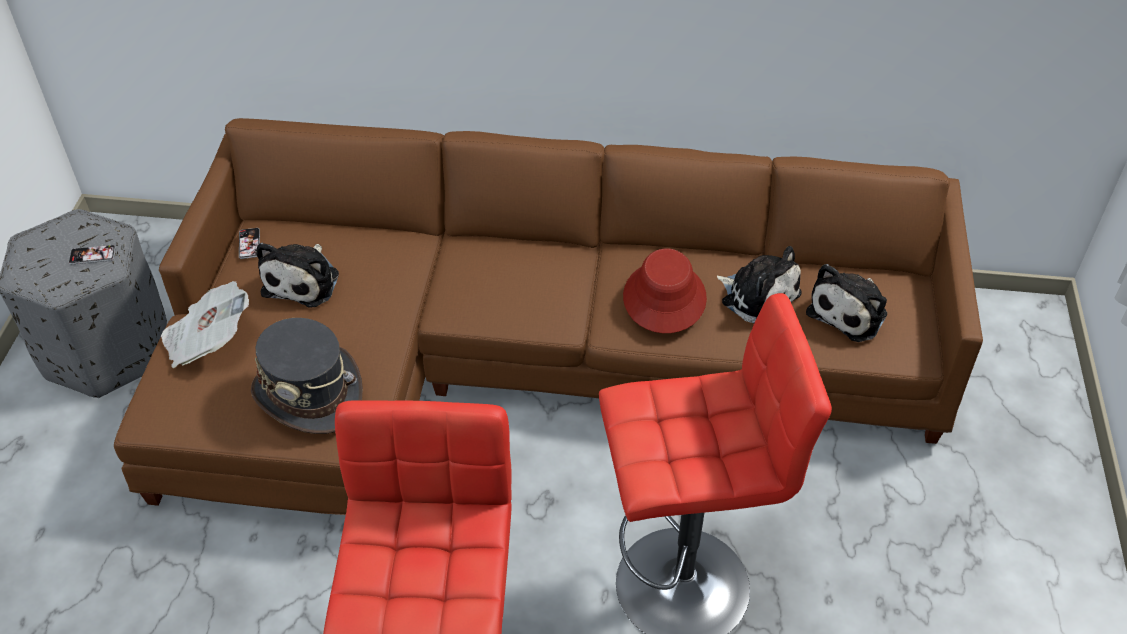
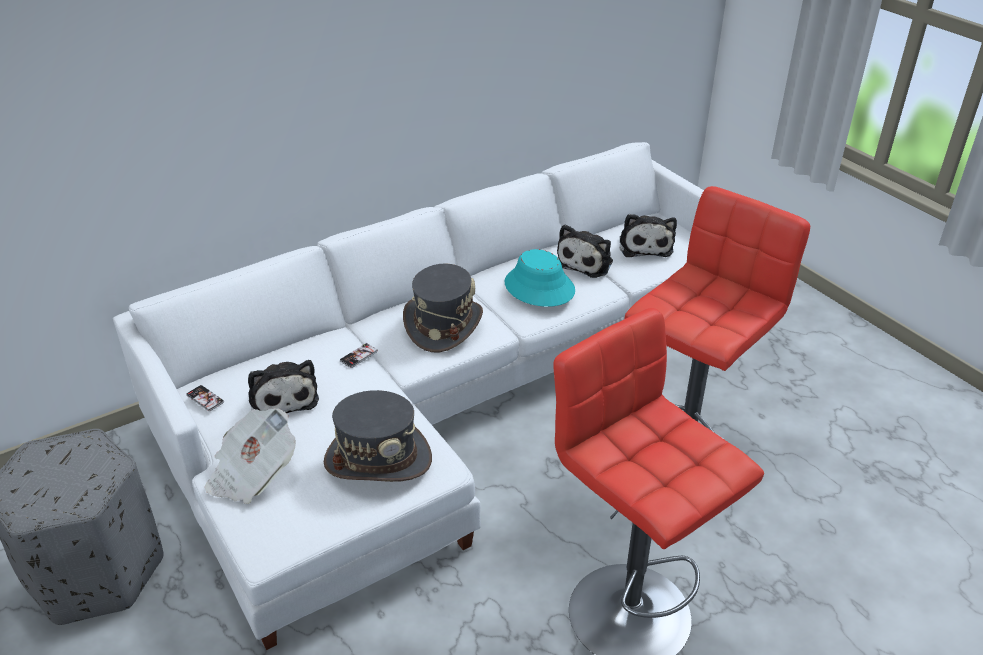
camera: 40 degrees left, 10 degrees down
(92, 255) = (86, 463): phone -> phone (359, 356)
(521, 286) = (443, 325): none -> grey hat
(523, 356) = (441, 393): brown sofa -> white sofa
(664, 298) = (539, 287): red hat -> turquoise hat
(757, 296) = (586, 262): plush toy -> plush toy turned 120 degrees clockwise

